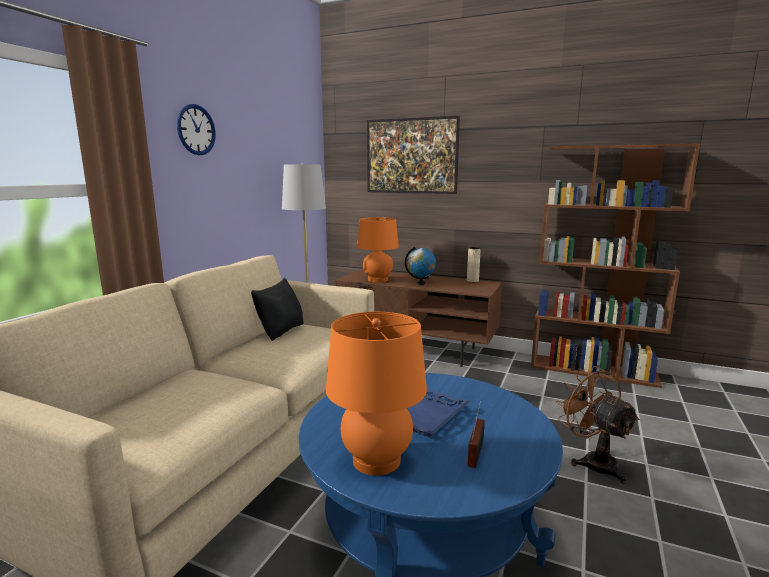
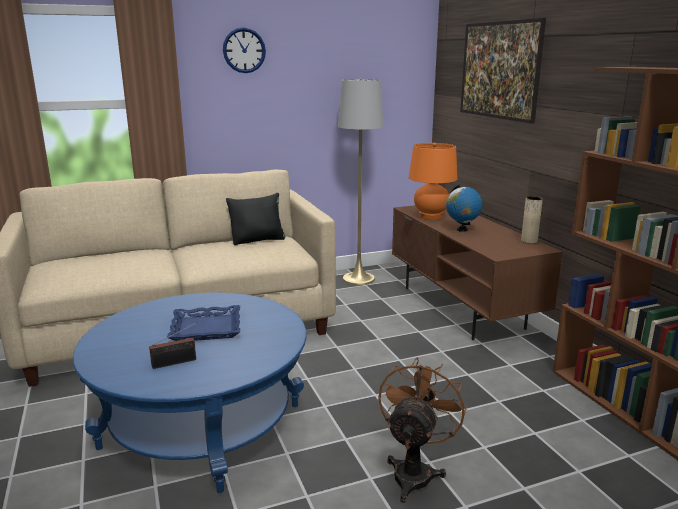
camera: 45 degrees right, 5 degrees up
(376, 460) = (124, 338): orange table lamp -> none

